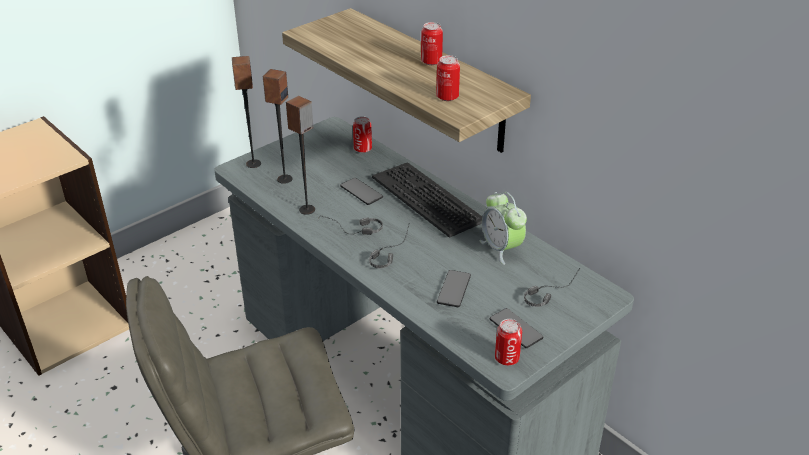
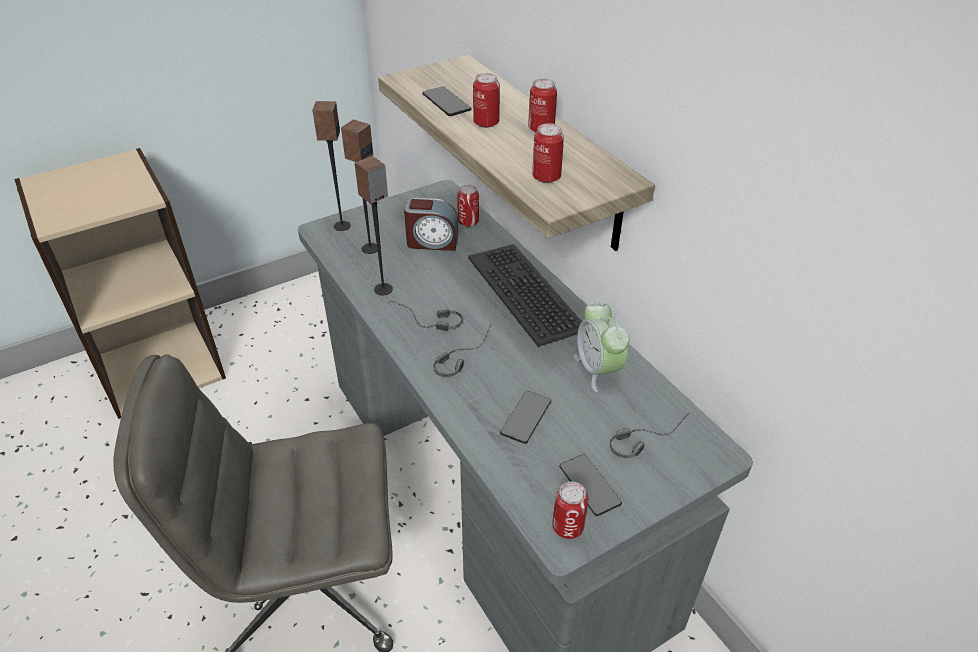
camera: 10 degrees right, 5 degrees up
(336, 168) = (432, 242): none -> alarm clock
(361, 192) = (451, 275): phone -> phone (446, 102)
(386, 61) = (486, 123): none -> can

